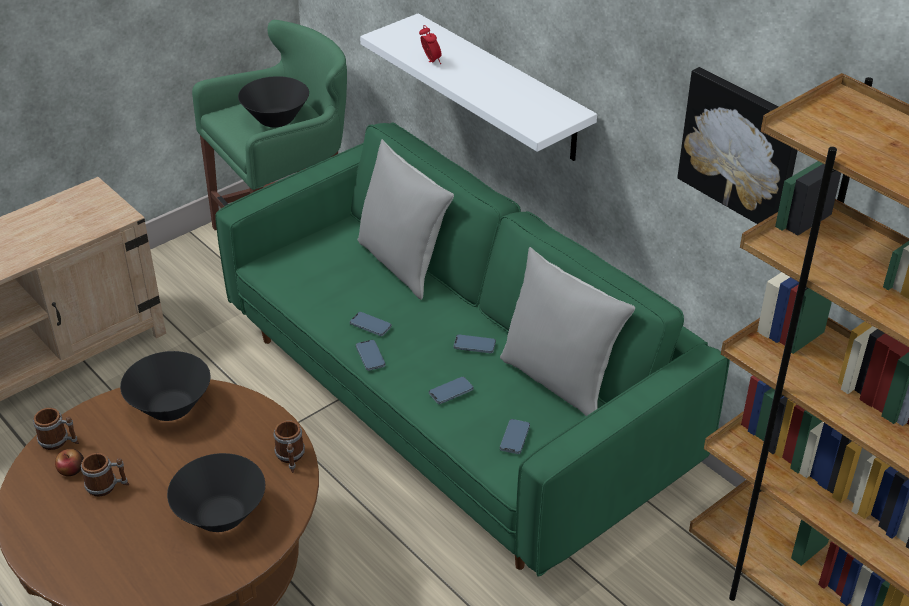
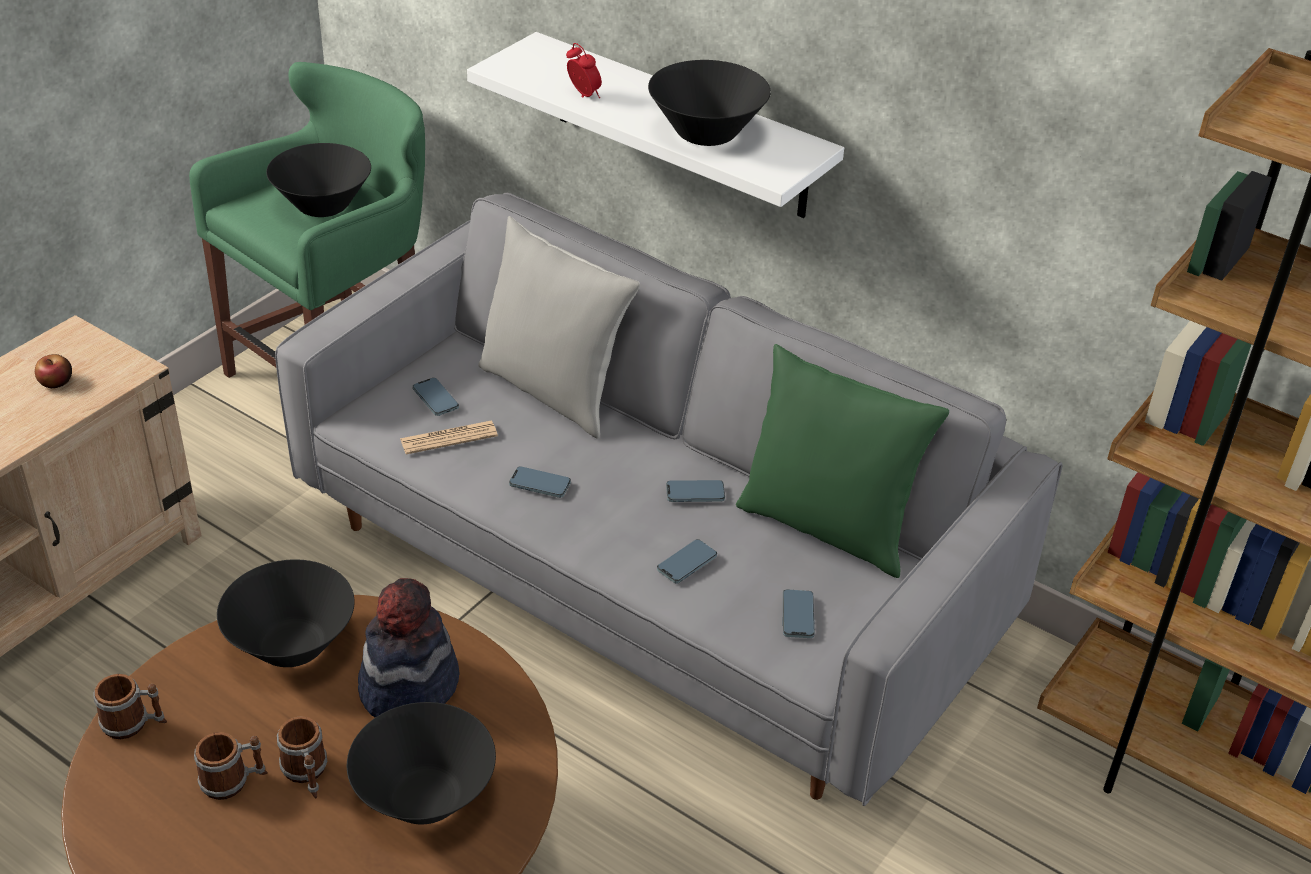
camera: 15 degrees left, 0 degrees up
(71, 470) = (168, 765): apple -> apple (56, 382)
(234, 443) = (408, 685): none -> hat
(290, 458) = (499, 694): mug -> mug (307, 774)
(321, 287) = (449, 438): none -> newspaper
(370, 357) = (555, 529): phone -> phone (435, 399)
(454, 400) = (649, 575): green sofa -> grey sofa
(503, 95) = (706, 133): none -> black bowl
(559, 380) = (827, 527): grey pillow -> green pillow
(741, 147) = (1086, 171): picture -> none

